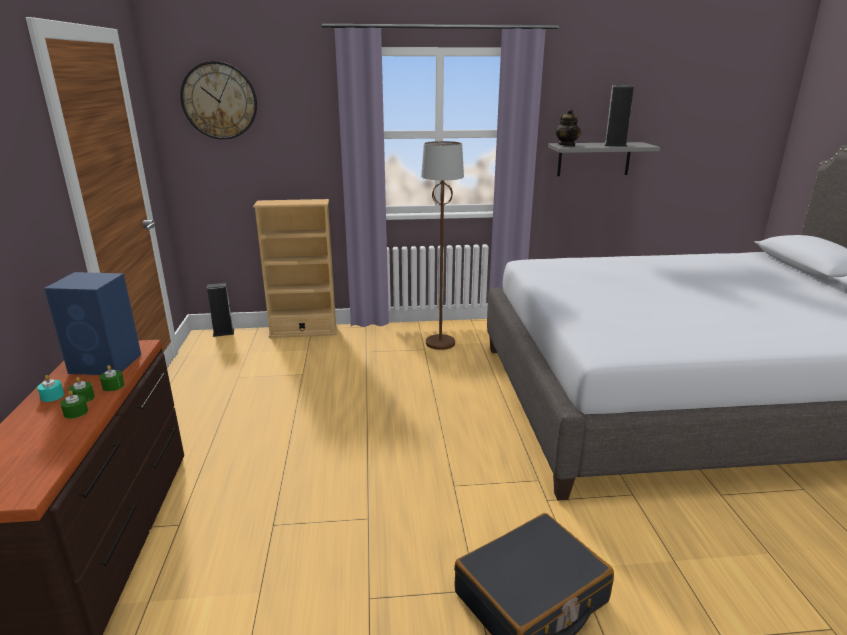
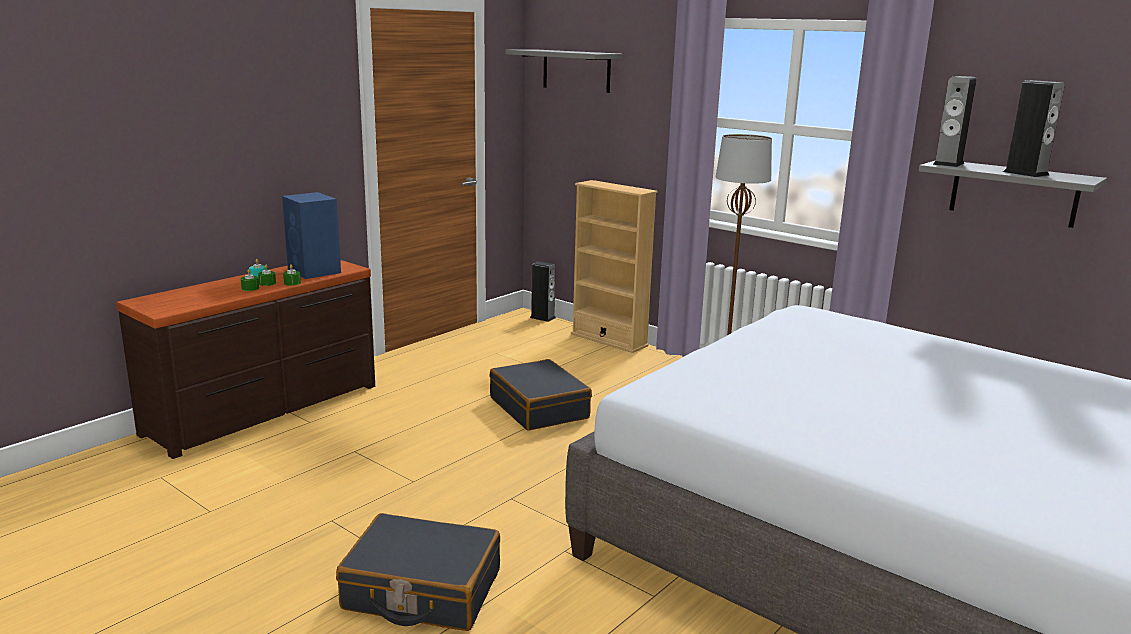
camera: 45 degrees right, 5 degrees down
(219, 101) = (576, 70): wall clock -> grey shelf
(349, 406) = (539, 408): none -> black suitcase
(567, 145) = (948, 164): teapot -> speaker

